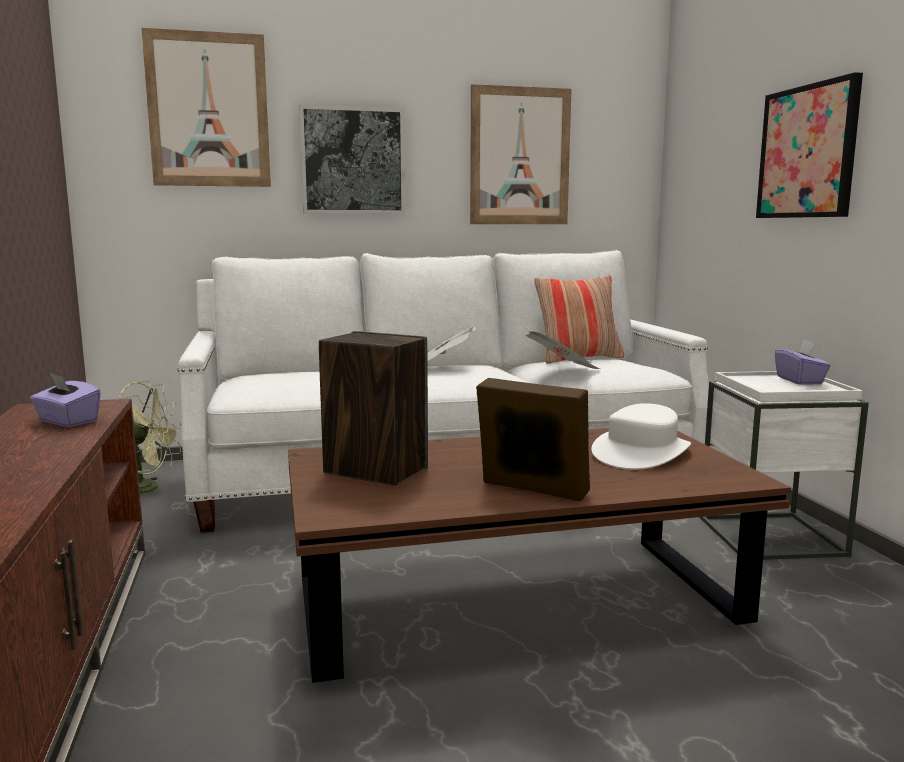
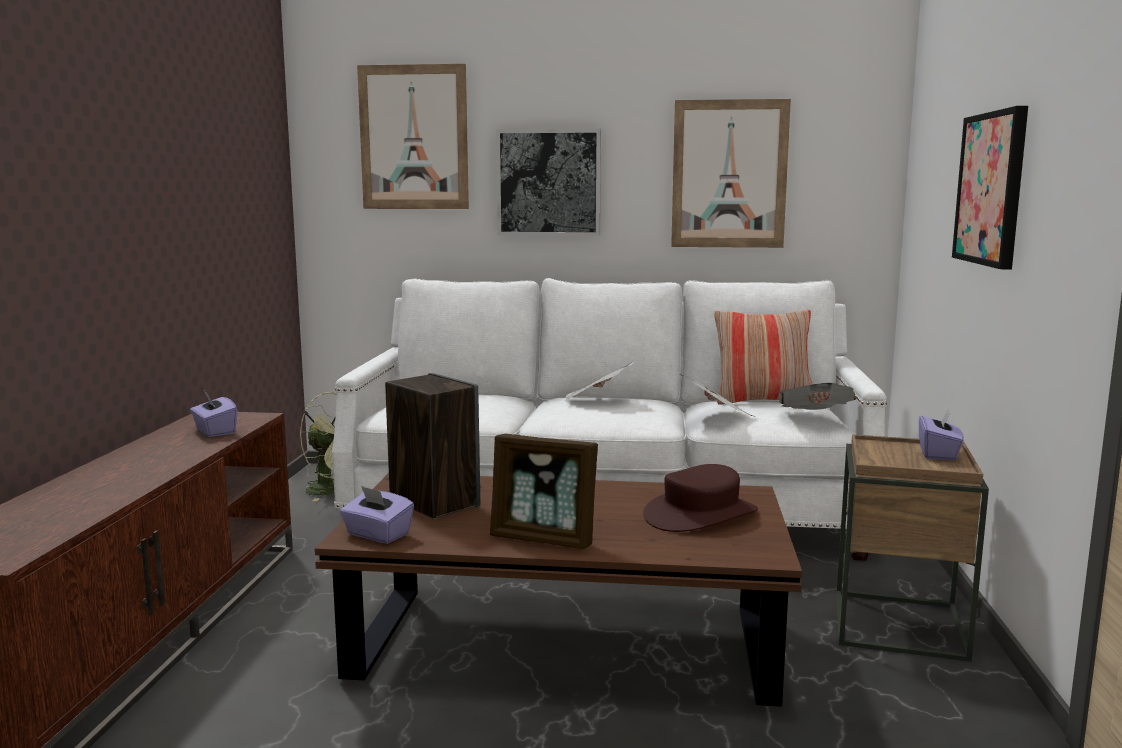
camera: 20 degrees right, 0 degrees up
(353, 509) = (377, 535): none -> purple tissue box
(531, 490) = (544, 539): picture frame -> picture frame turned 150 degrees clockwise
(641, 452) = (701, 514): white hat -> brown hat
(646, 367) = (815, 418): none -> newspaper
(769, 536) = (898, 624): white side table -> brown side table

